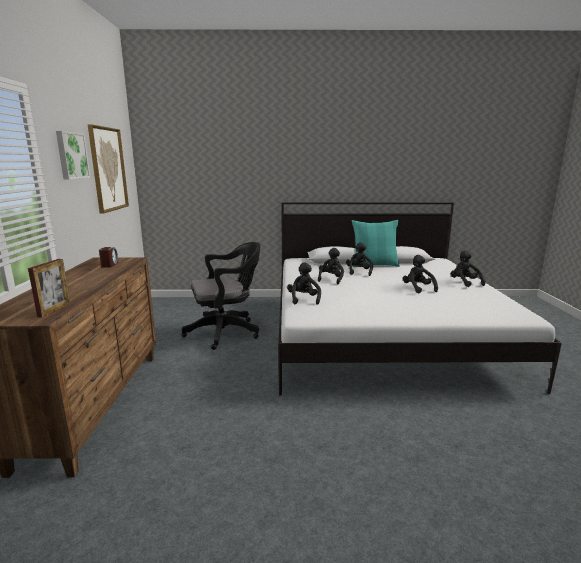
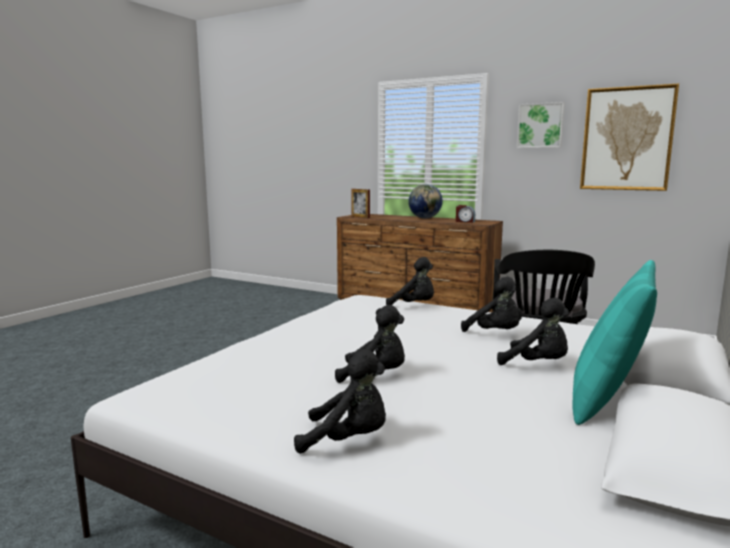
camera: 120 degrees right, 5 degrees down
(68, 280) = (425, 218): none -> globe

